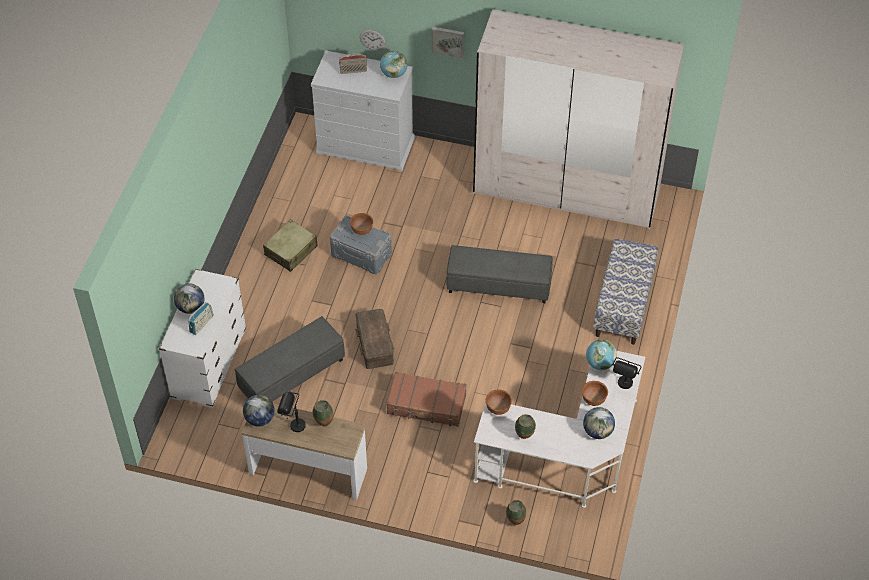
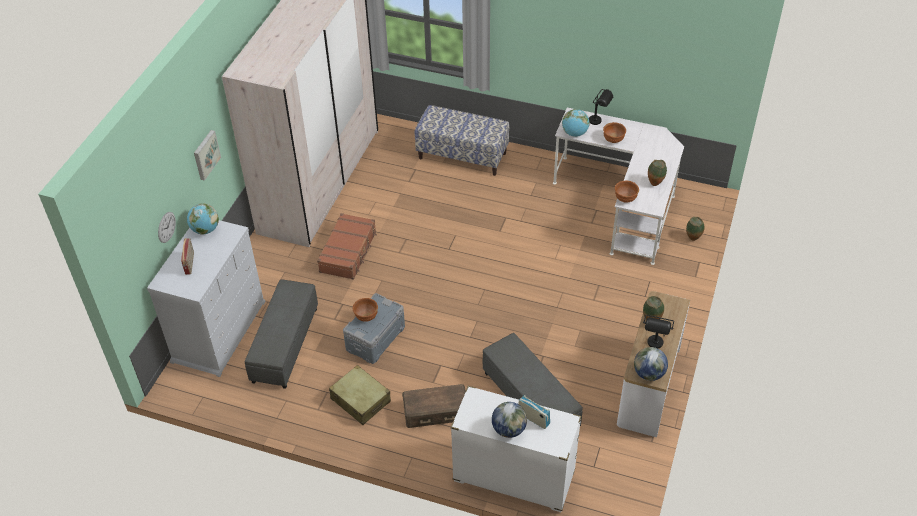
camera: 85 degrees left, 5 degrees down
(374, 344) = (494, 331): brown storage box -> brown storage box (435, 412)
(426, 405) = (569, 293): brown suitcase -> brown suitcase (348, 252)
(498, 284) = (429, 235): grey ottoman -> grey ottoman (284, 345)
(598, 431) = (646, 140): globe -> none

